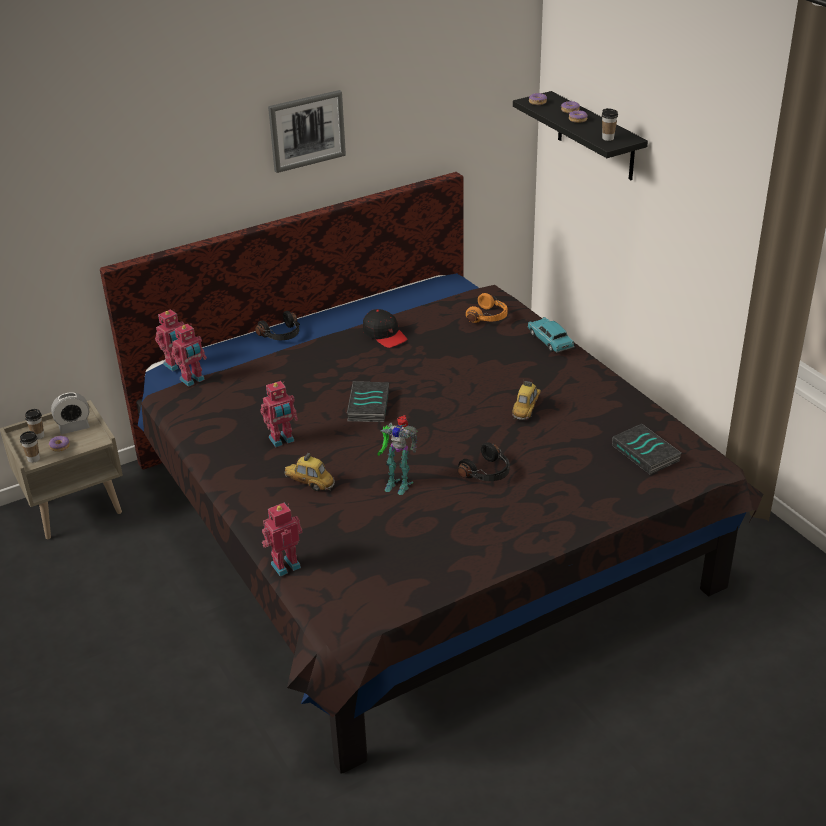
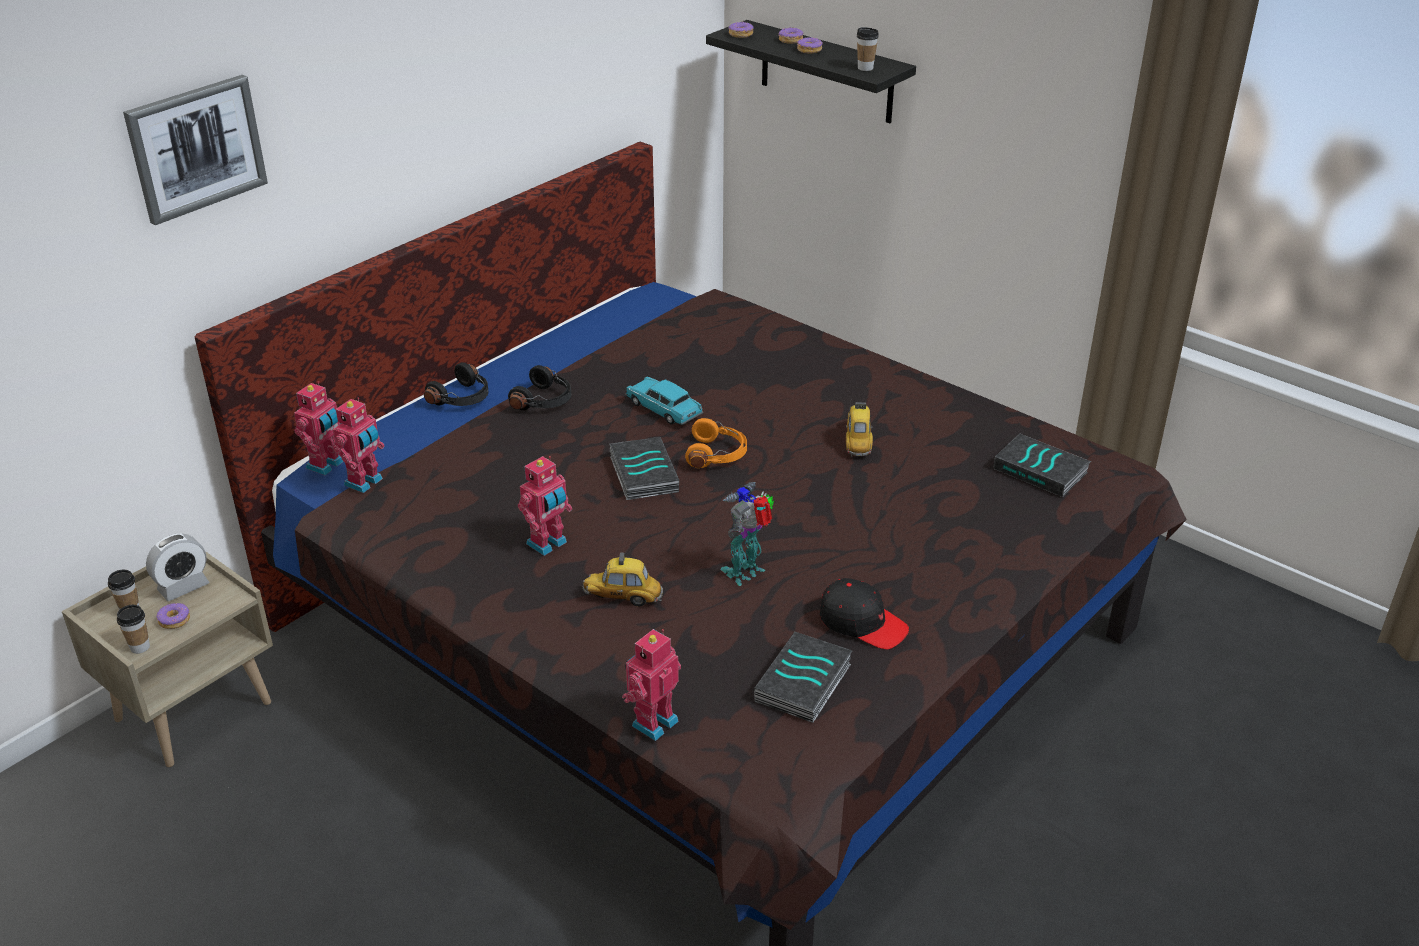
camera: 20 degrees left, 0 degrees up
(306, 130) = (458, 97): picture -> picture (196, 148)
(384, 335) = (610, 375): black cap -> black cap (862, 623)
(392, 562) = (804, 684): none -> book
(397, 483) = (746, 572): toy robot -> toy robot turned 135 degrees clockwise
(487, 473) = (858, 534): black headphones -> black headphones (544, 401)
(488, 317) = (735, 330): orange headphones -> orange headphones (717, 455)
(550, 341) = (833, 349): turquoise toy car -> turquoise toy car (664, 410)

